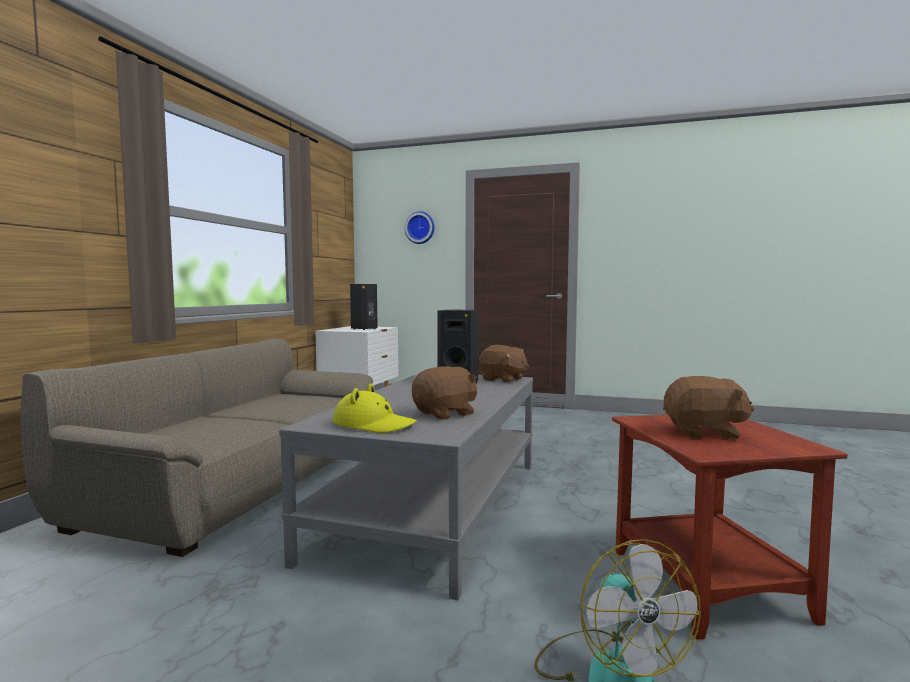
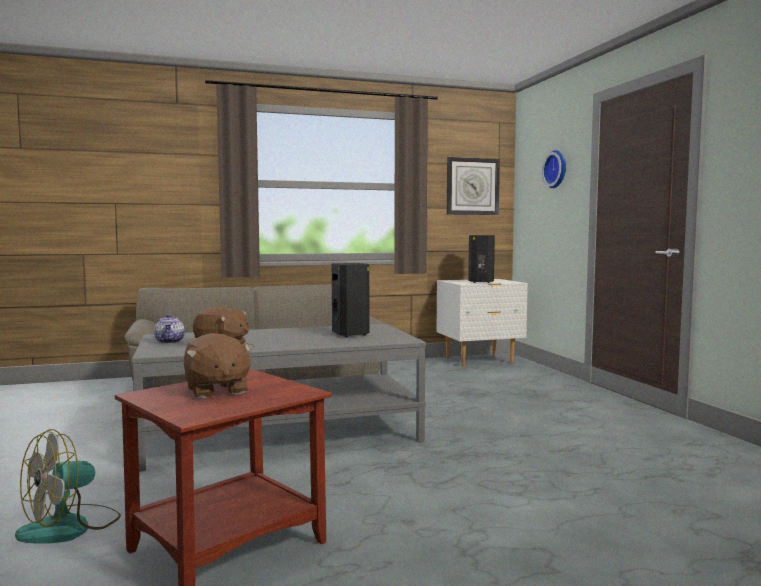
camera: 55 degrees right, 0 degrees up
(332, 236) = (472, 186): none -> wall clock
(374, 425) = (170, 342): yellow hat -> teapot
(502, 379) = (390, 338): brown plush toy -> none

